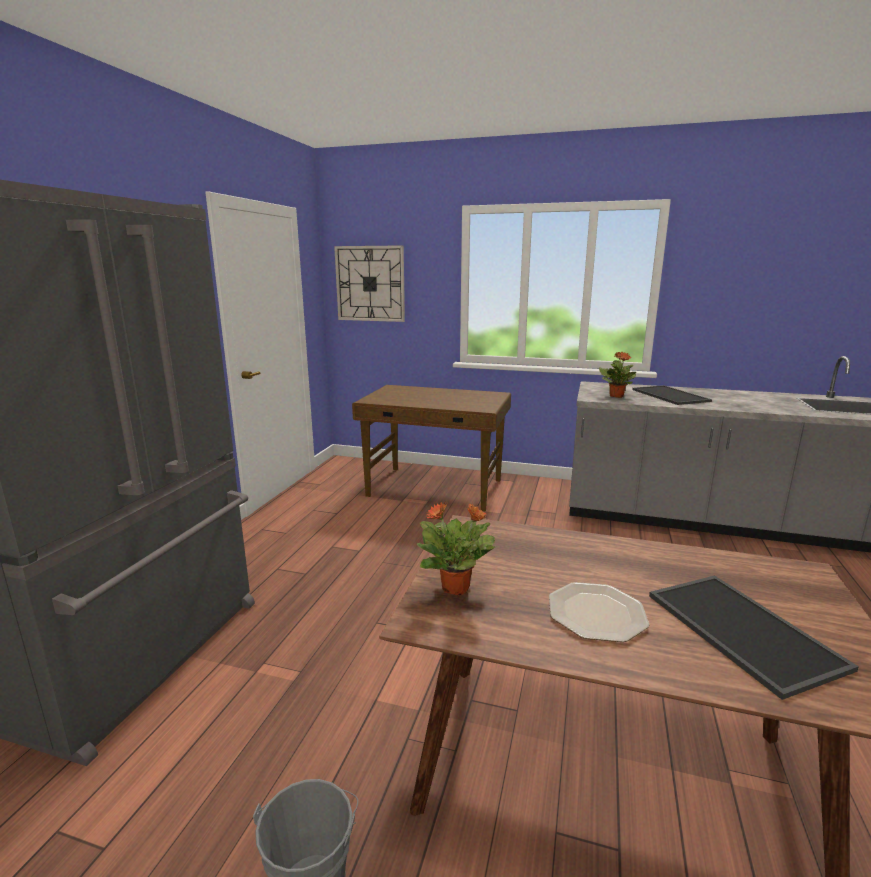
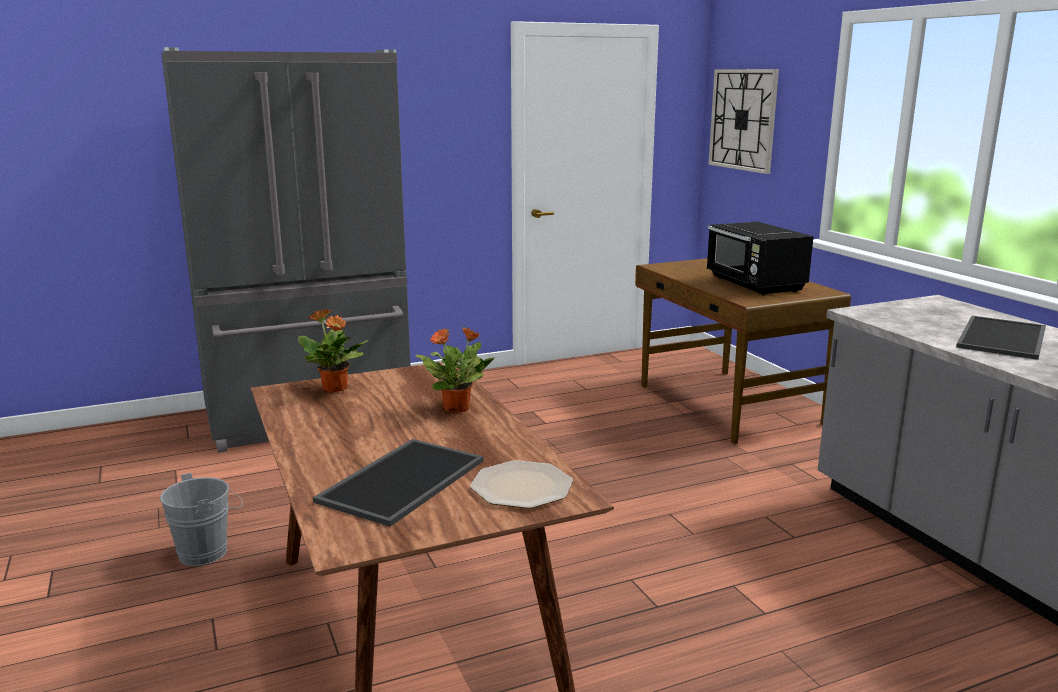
camera: 50 degrees right, 0 degrees up
(456, 398) = (754, 285): none -> black microwave
(597, 613) = (358, 432): plate -> plate (521, 487)
(616, 396) = (907, 318): potted plant -> potted plant (457, 408)

